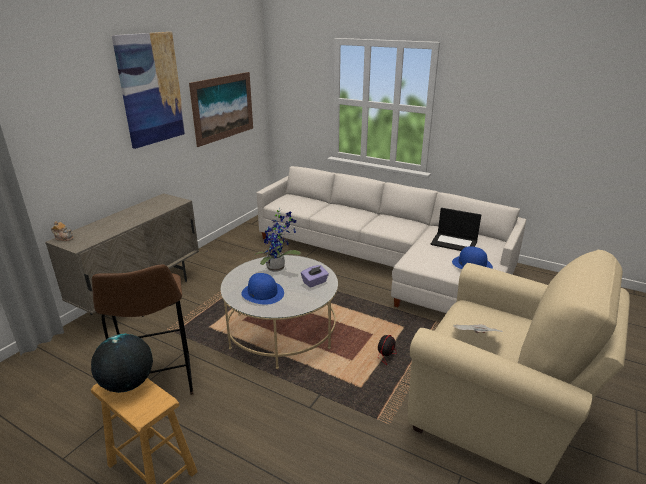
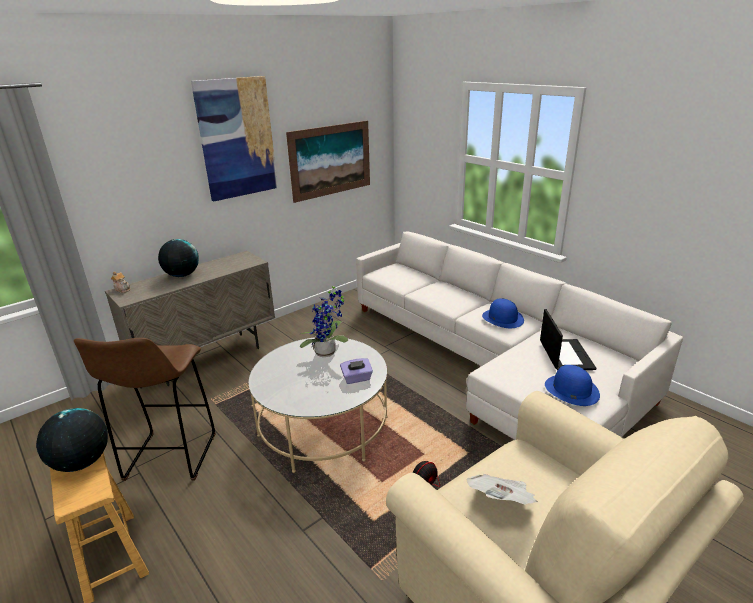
camera: 20 degrees right, 0 degrees up
(116, 219) = (182, 275): none -> globe
(263, 293) = (292, 381): blue hat -> blue hat (503, 318)
(454, 242) = (565, 354): laptop -> laptop turned 135 degrees counterclockwise

